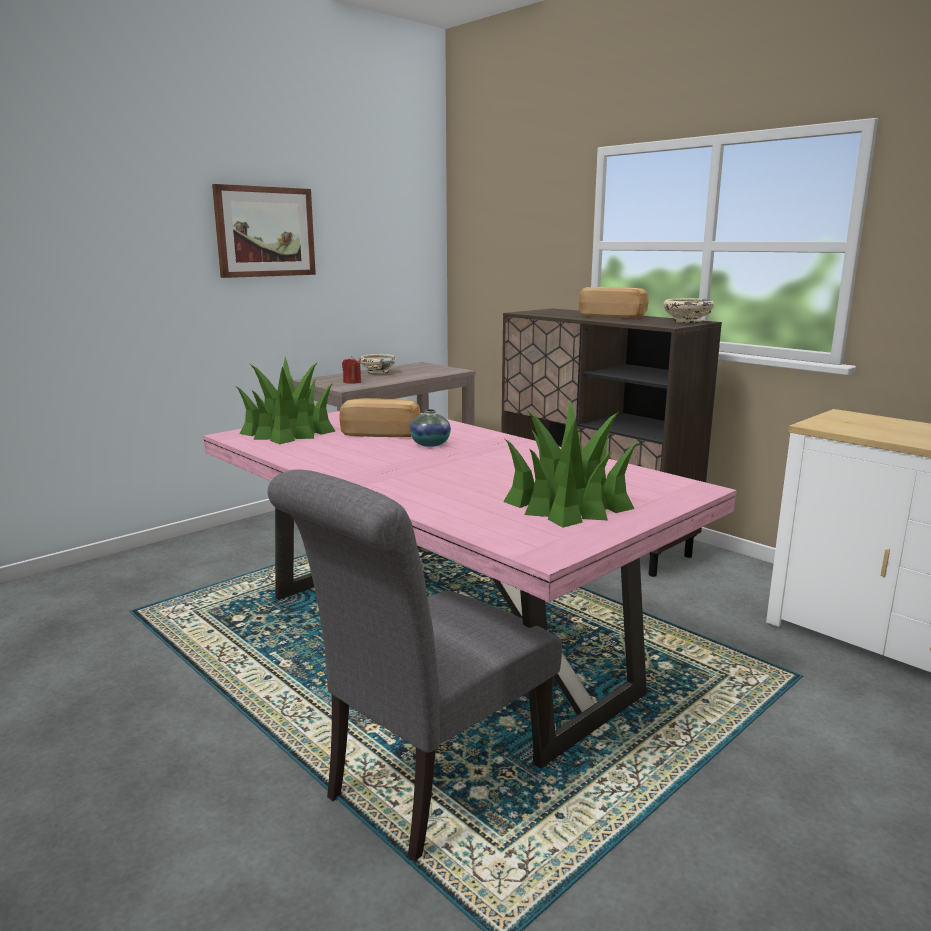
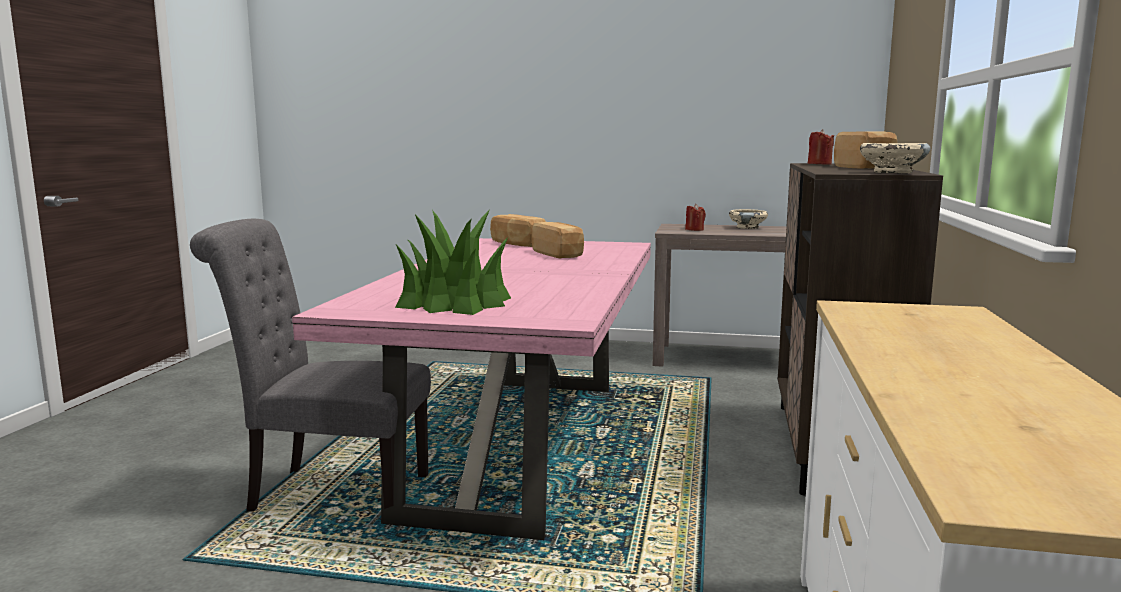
camera: 55 degrees right, 5 degrees down
(265, 232) = (651, 87): picture -> none
(288, 432) = (517, 244): potted plant -> bread
(430, 444) = (552, 264): vase -> none
(541, 313) = (819, 164): none -> red candle

